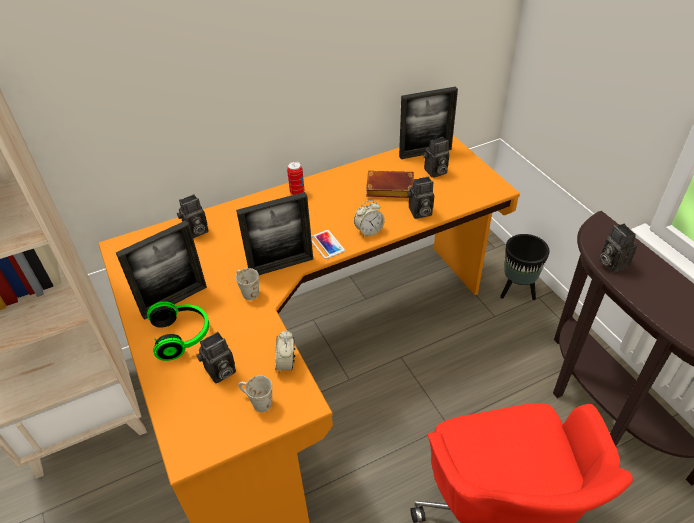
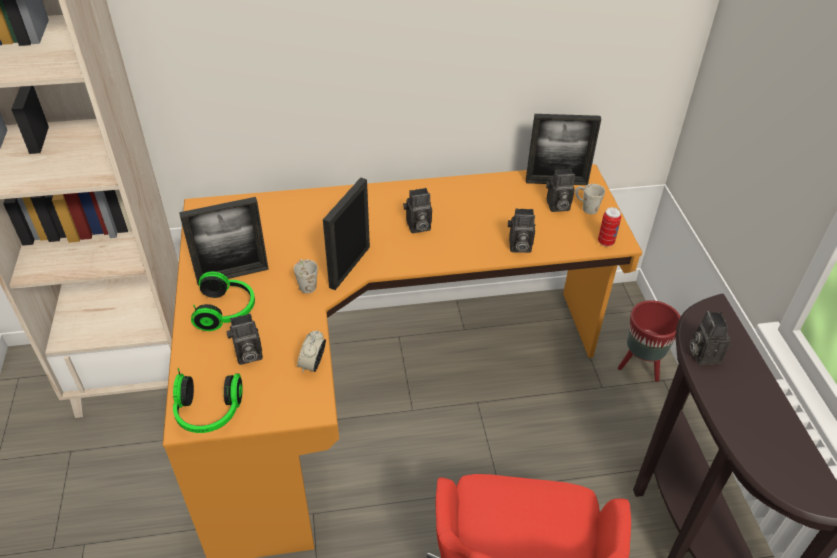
camera: 15 degrees right, 0 degrees up
(196, 231) = (280, 210): camera -> camera (417, 227)
(205, 439) = (208, 413): none -> headphones
(257, 402) = (270, 392): white mug -> white mug (585, 207)
(281, 266) = (350, 267): picture frame -> picture frame turned 120 degrees clockwise
(297, 192) = (399, 194): can -> can (606, 242)
(326, 244) = (405, 256): phone -> none
(369, 231) = (455, 253): alarm clock -> none
(388, 189) = (497, 213): brown book -> none
(517, 291) = (640, 367): black planter -> red planter

